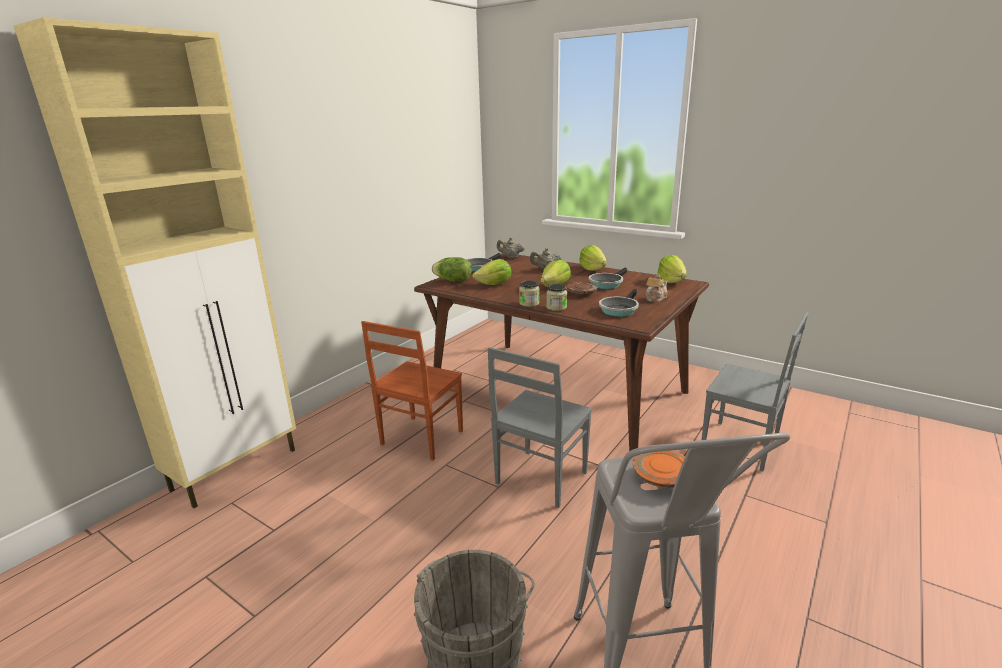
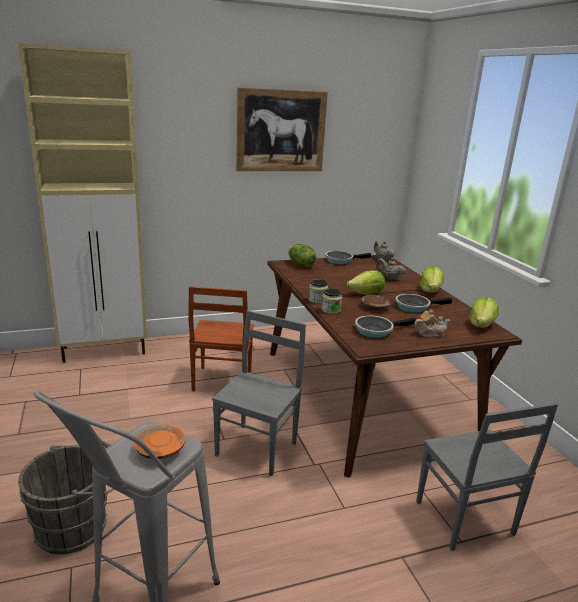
camera: 35 degrees right, 0 degrees up
(371, 136) = (281, 131): none -> picture
(420, 438) = (221, 381): brown chair -> brown chair turned 60 degrees counterclockwise
(494, 284) = (323, 277): lettuce -> none
(539, 478) = (258, 448): grey chair -> grey chair turned 135 degrees clockwise

